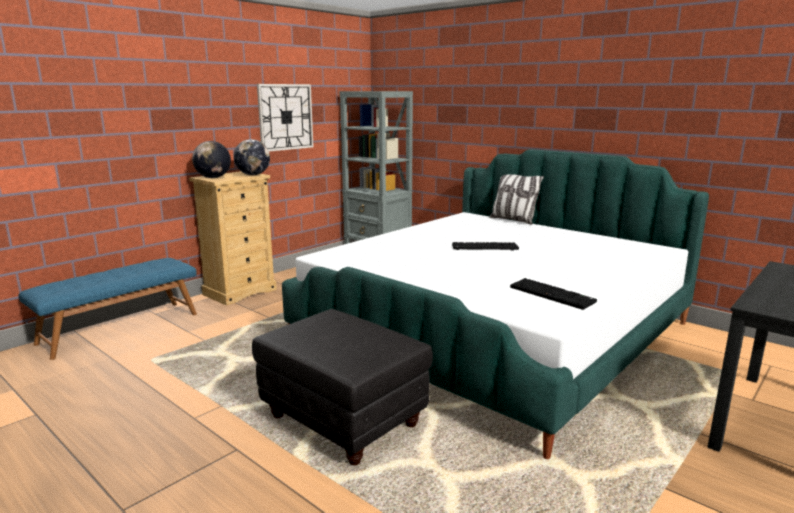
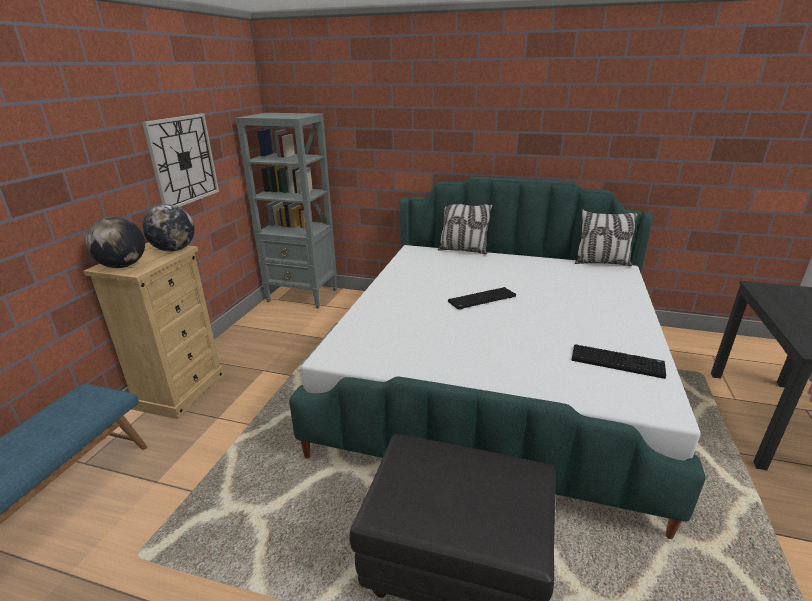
camera: 25 degrees left, 10 degrees up
(647, 243) = (601, 263): none -> pillow

